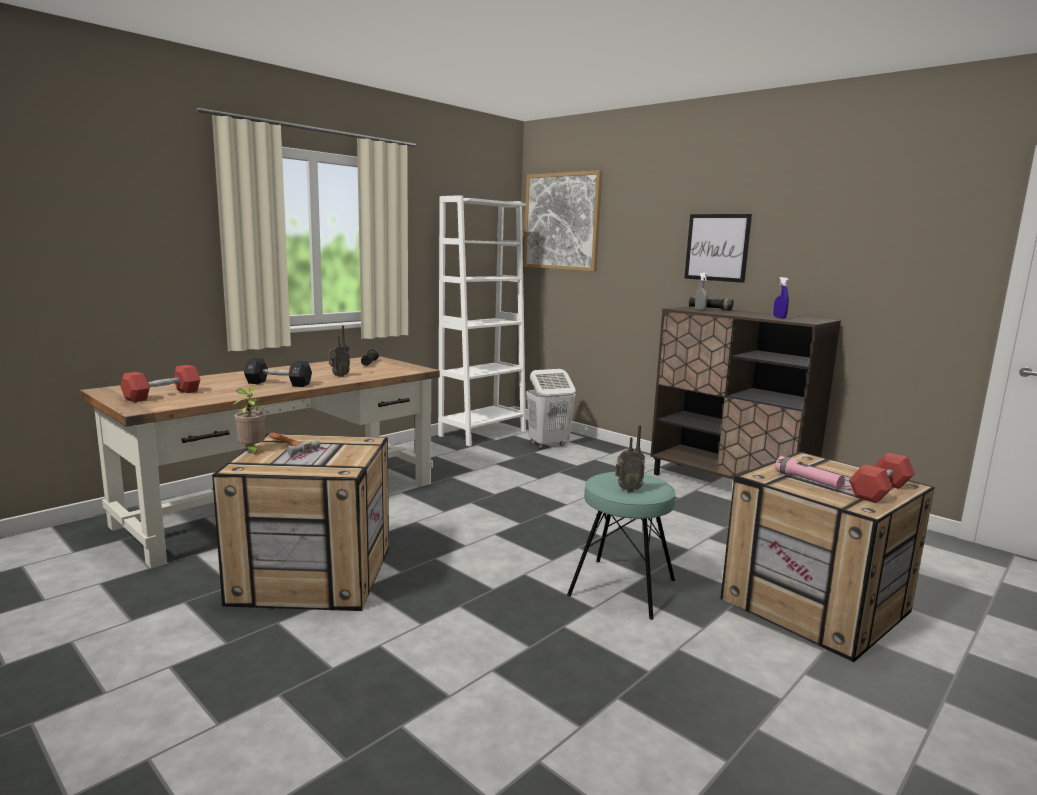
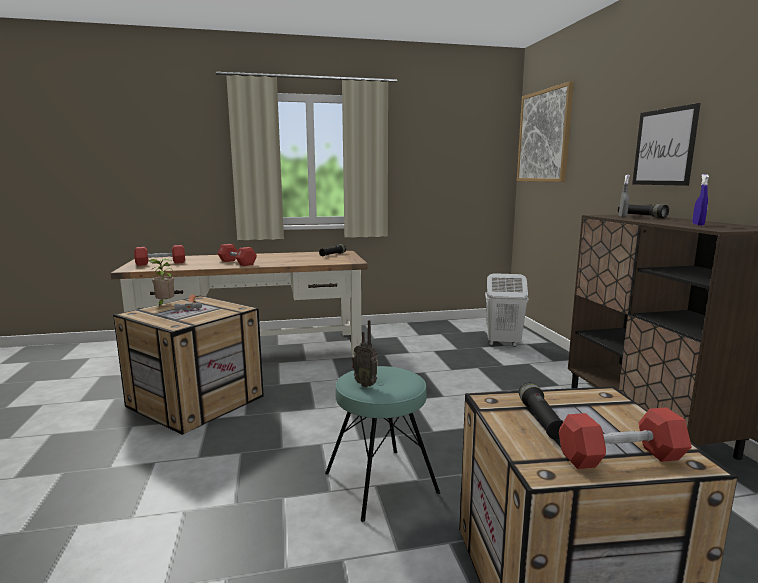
camera: 35 degrees right, 0 degrees up
(278, 384) = (237, 263): black dumbbell -> red dumbbell
(338, 376) = (286, 261): radio -> none
(482, 433) = (459, 325): white bookcase -> none
(807, 481) = (540, 420): pink flashlight -> black flashlight

